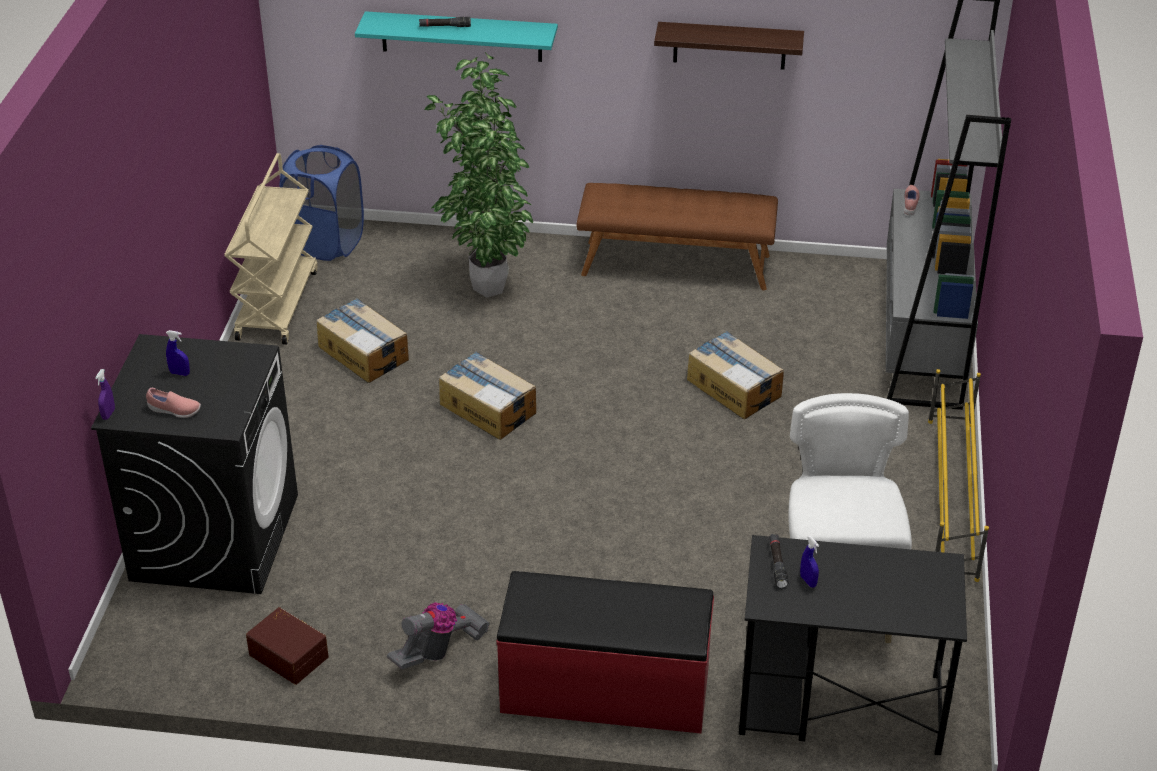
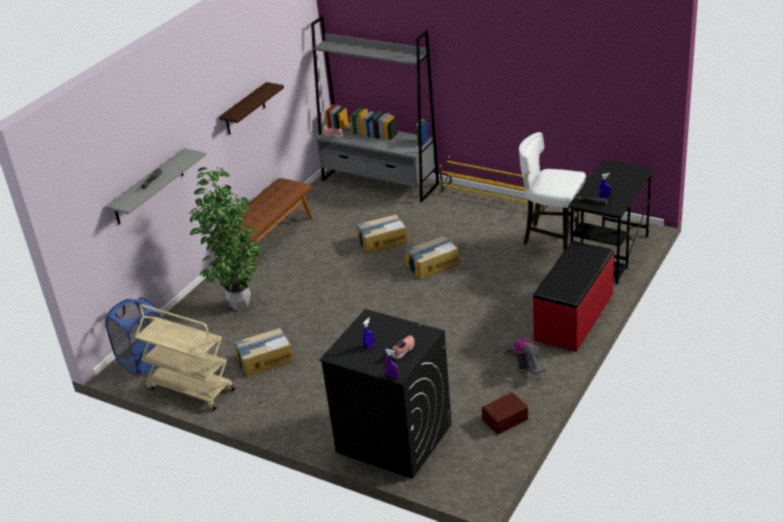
camera: 65 degrees left, 5 degrees down
(461, 36) = (148, 187): turquoise shelf -> grey shelf
(488, 408) = (345, 321): cardboard box -> cardboard box (432, 264)

